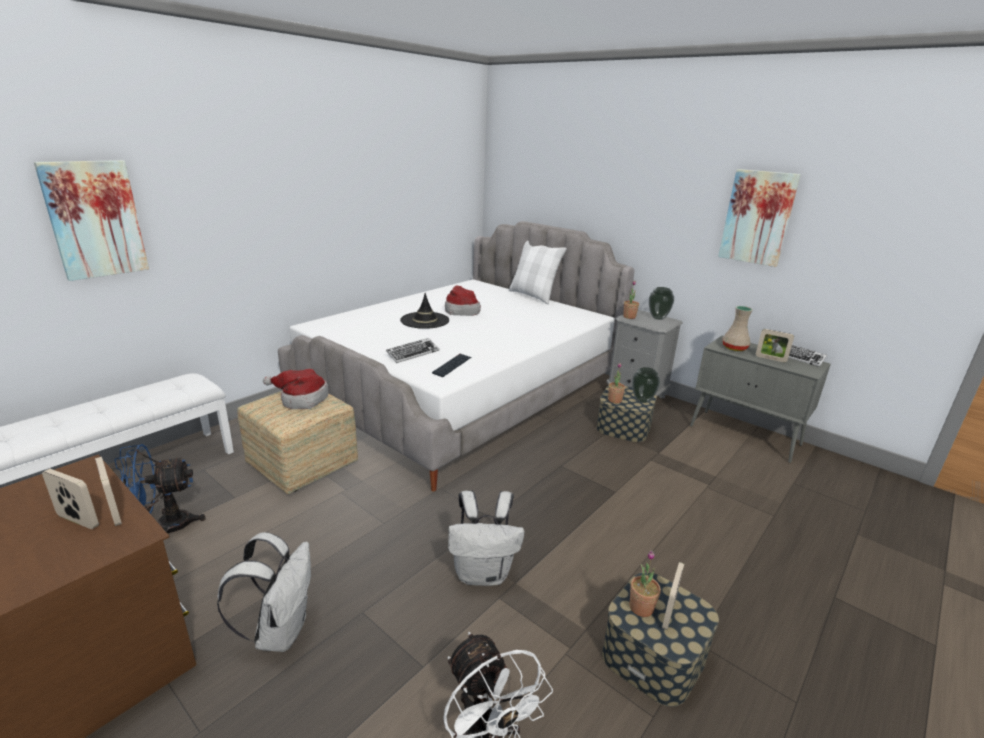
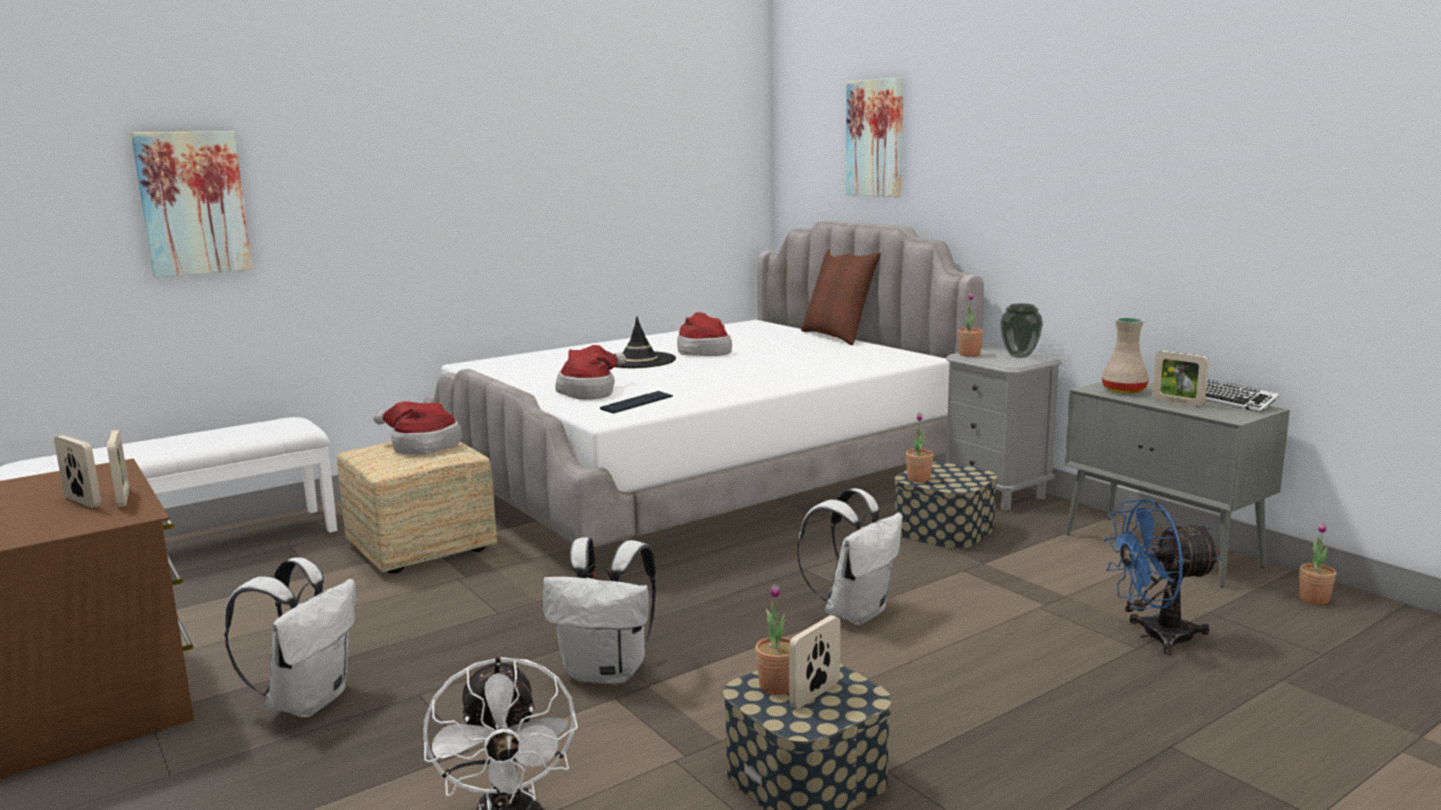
camera: 15 degrees right, 10 degrees down
(165, 526) = (217, 596): blue fan -> blue fan (1155, 636)
(413, 353) = (591, 391): keyboard -> hat
(533, 296) = (837, 336): white pillow -> brown pillow
(608, 501) = (855, 612): none -> white backpack
(643, 400) = (968, 480): vase -> none
(757, 217) = (1151, 174): picture -> picture (875, 138)
(837, 468) = (1314, 599): none -> potted plant

